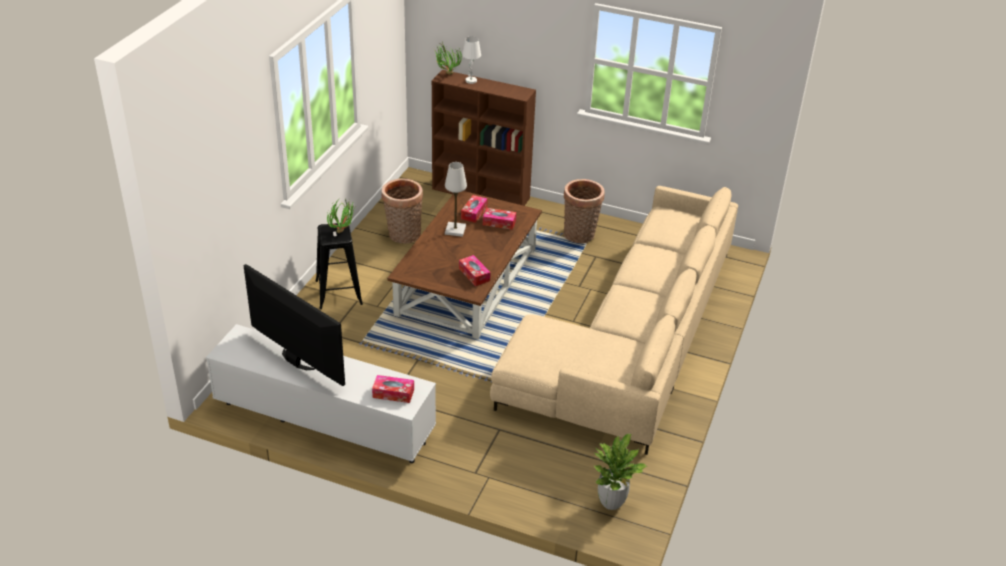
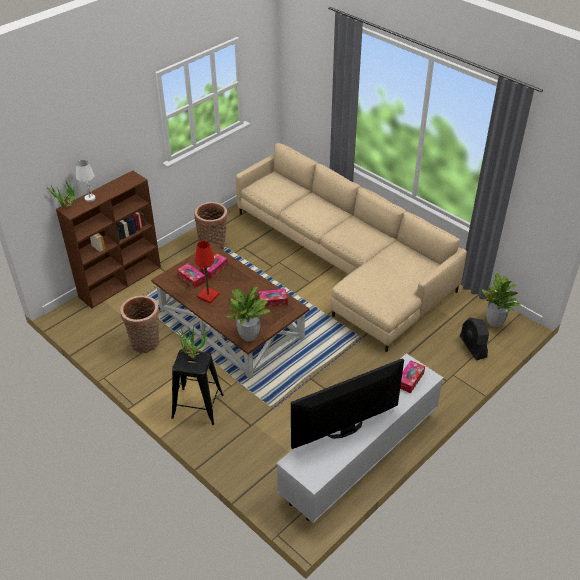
camera: 65 degrees left, 5 degrees up
(411, 272) = (248, 336): none -> potted plant
(455, 230) = (208, 296): white table lamp -> red table lamp
(549, 488) = (473, 347): none -> black fan

